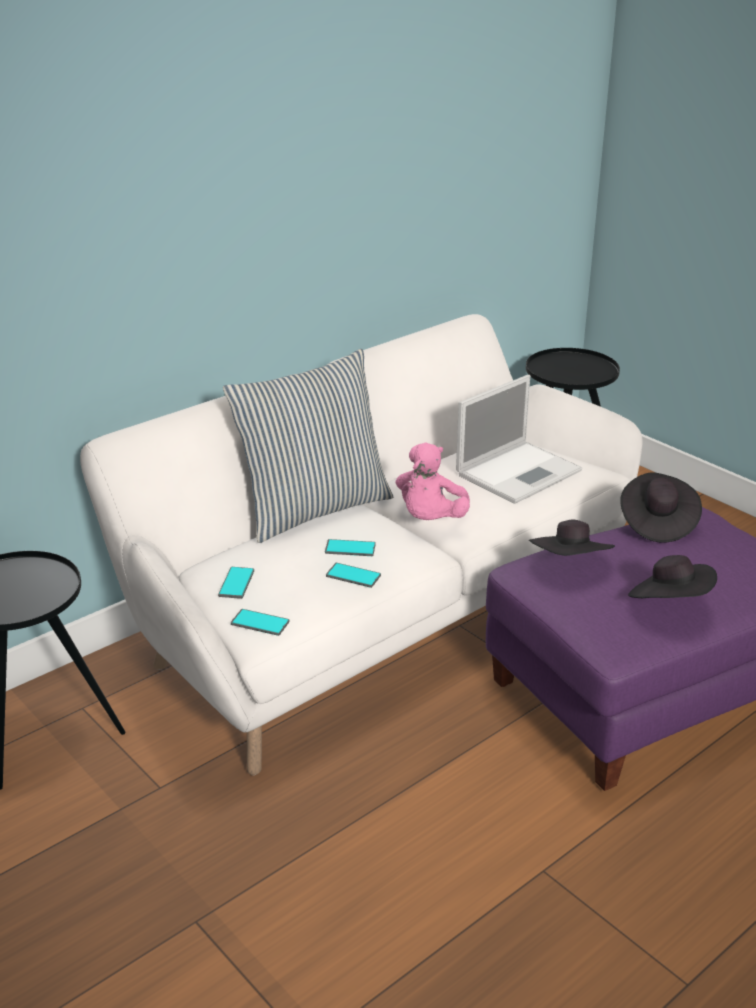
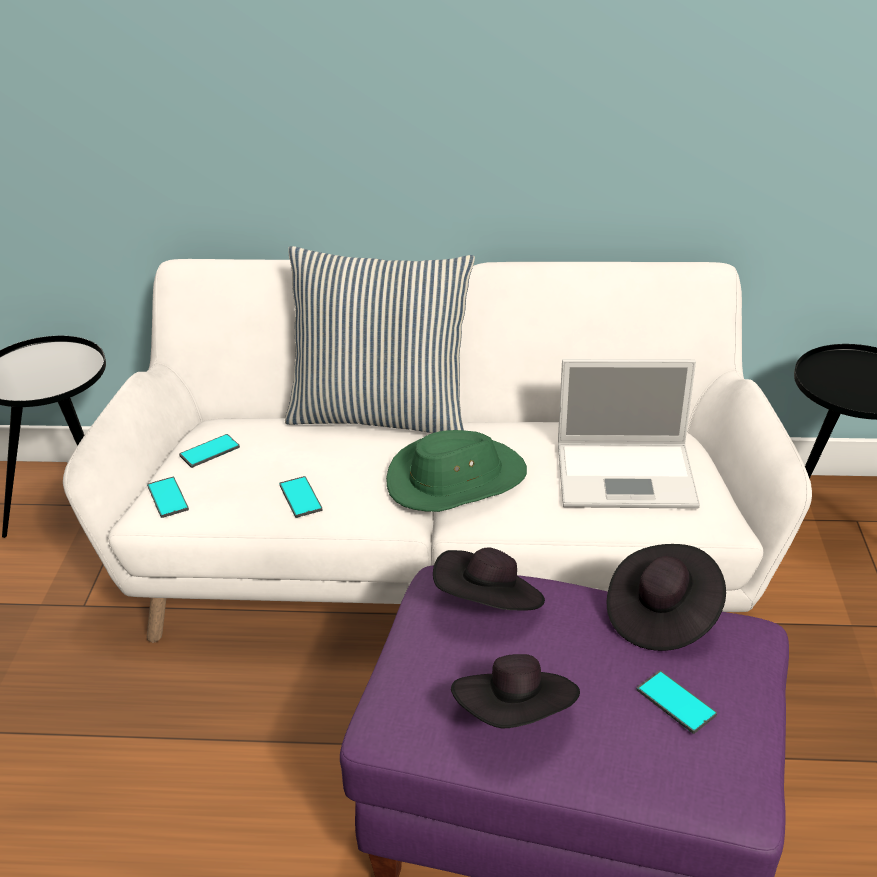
camera: 45 degrees right, 5 degrees up
(350, 549) = (341, 470): phone -> phone (675, 702)
(430, 519) = (456, 480): pink plush toy -> green hat

